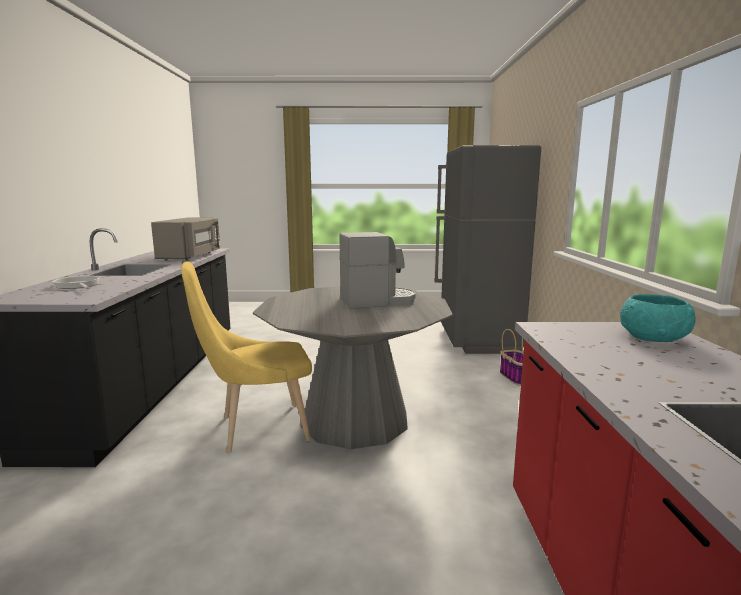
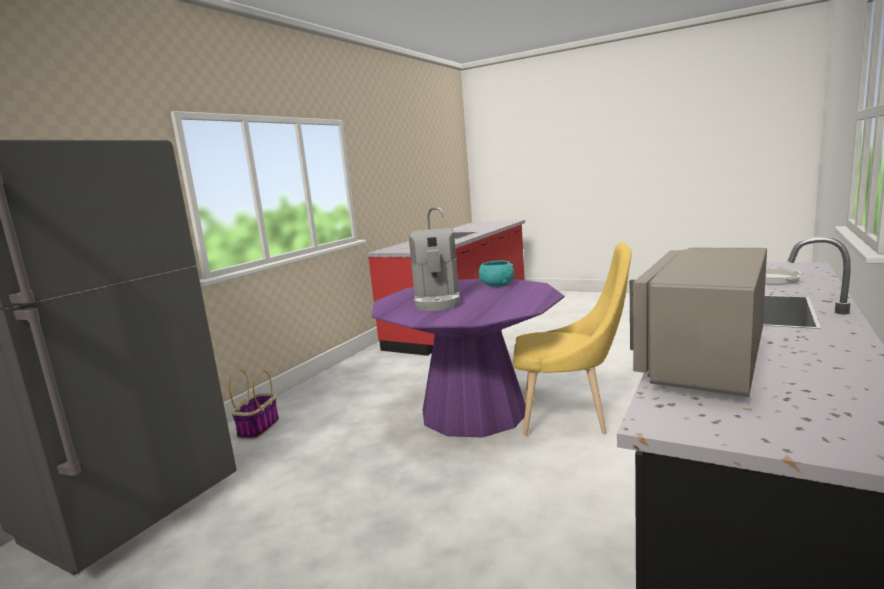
camera: 150 degrees left, 0 degrees up
(355, 419) = (474, 411): grey dining table -> purple dining table
(377, 301) = (437, 300): coffee machine -> coffee machine turned 105 degrees counterclockwise
(653, 338) = (399, 248): turquoise bowl -> turquoise bowl (497, 284)

